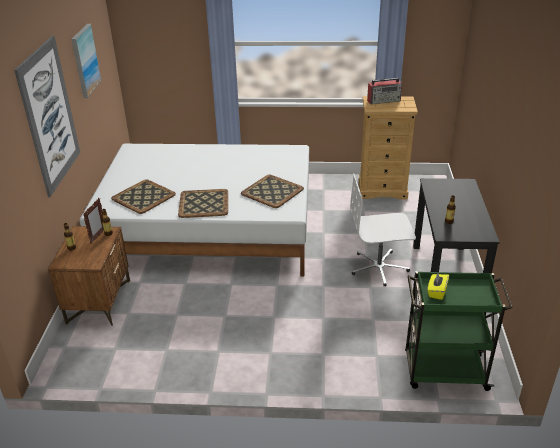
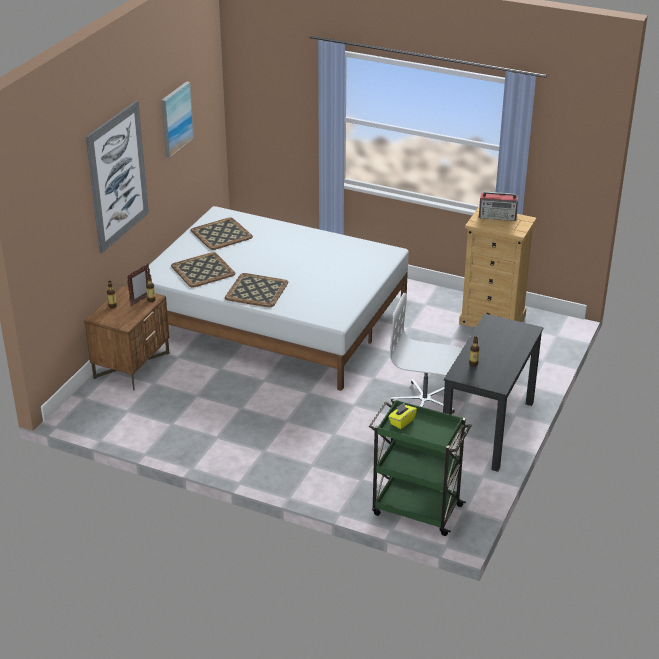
camera: 20 degrees right, 0 degrees up
(272, 191) = (332, 293): tray -> tray (221, 234)

